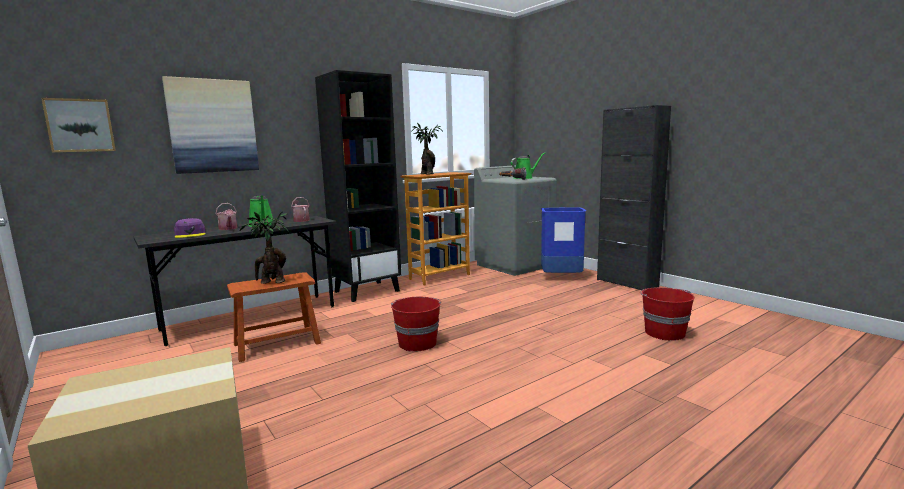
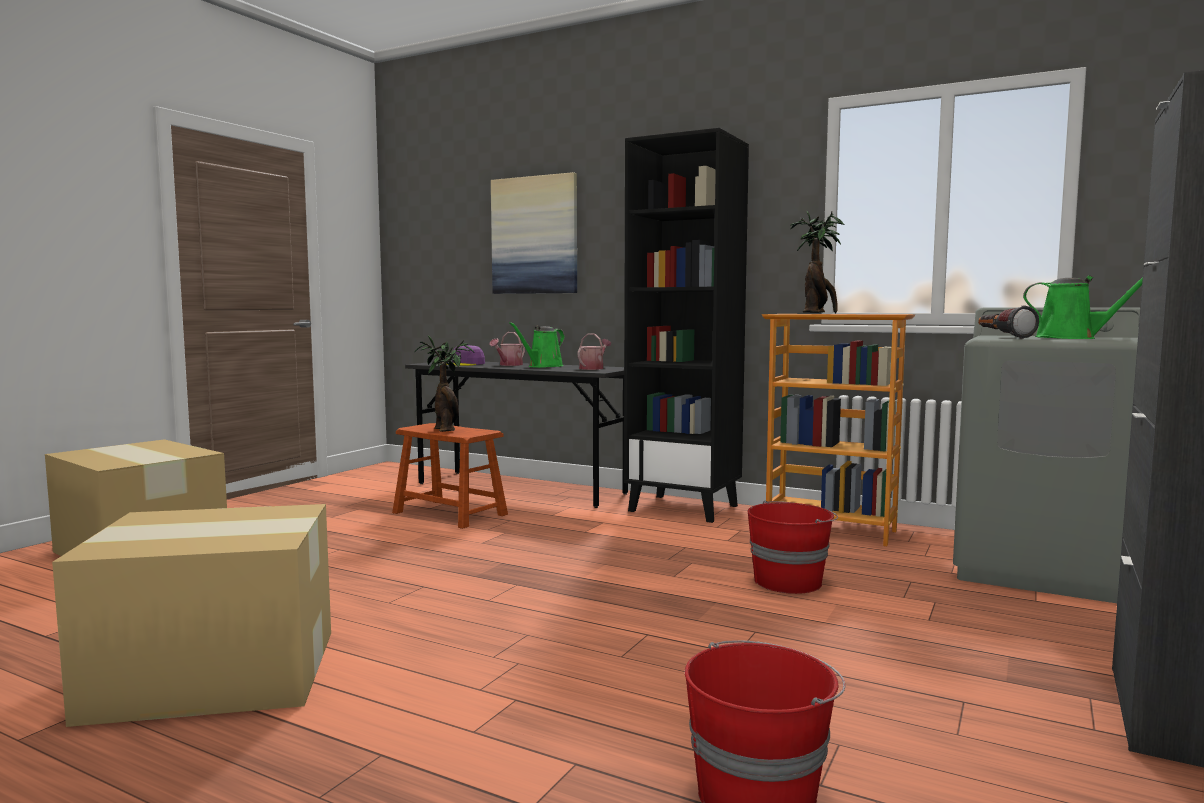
camera: 65 degrees right, 5 degrees down
(80, 125) = (430, 240): picture -> none
(417, 343) = (497, 570): red bucket -> red bucket (789, 581)
(520, 433) = (212, 673): none -> cardboard box
(561, 278) = (1036, 625): blue trash can -> none

